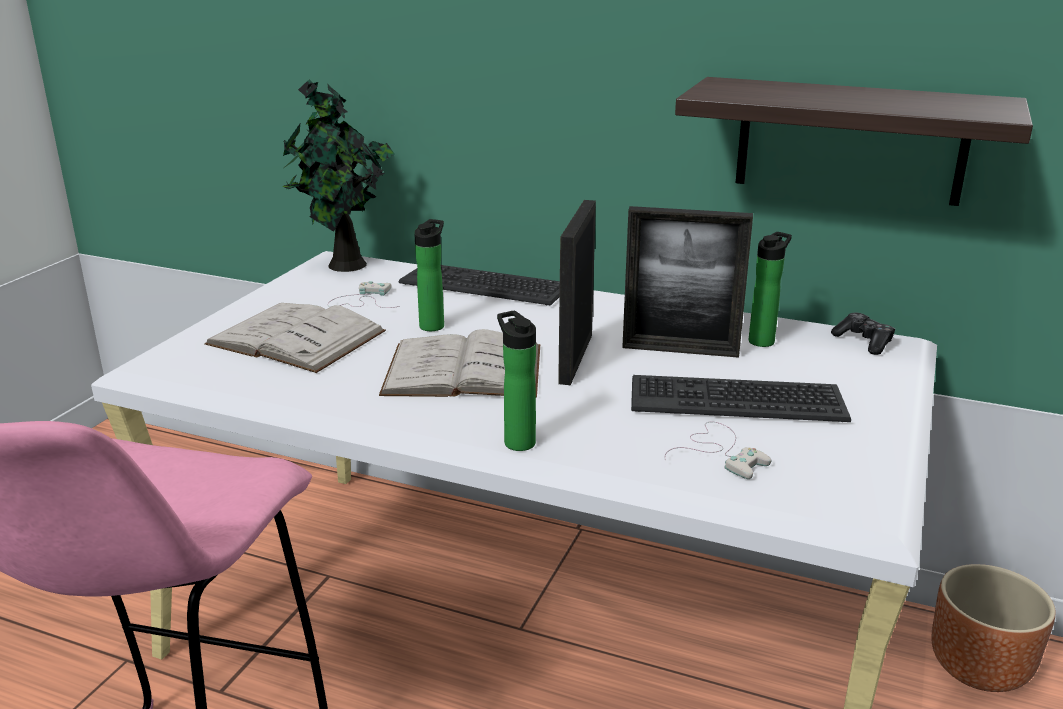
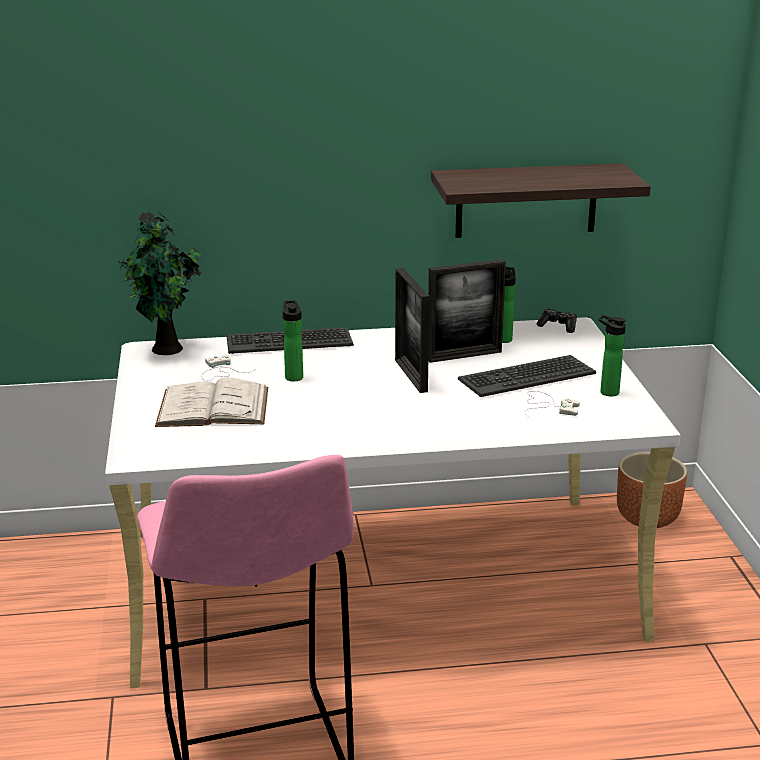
camera: 30 degrees left, 0 degrees up
(463, 370) = (353, 399): white book -> none
(517, 441) = (438, 429): bottle -> bottle (606, 392)

